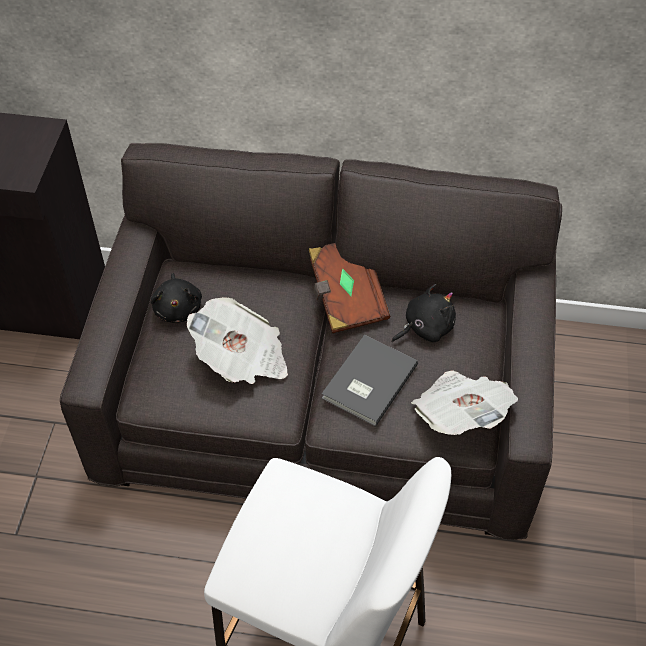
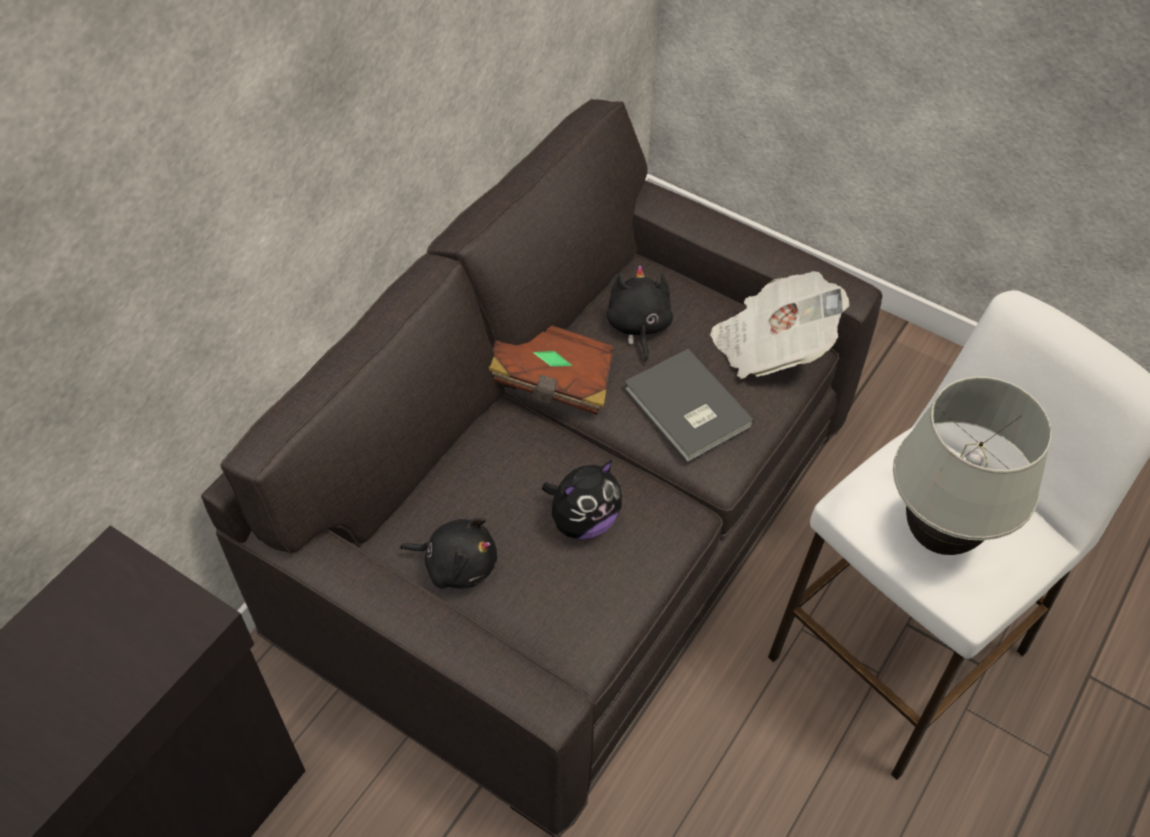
camera: 65 degrees left, 0 degrees up
(242, 358) = (583, 521): newspaper -> plush toy
(277, 537) = (939, 535): none -> white table lamp

